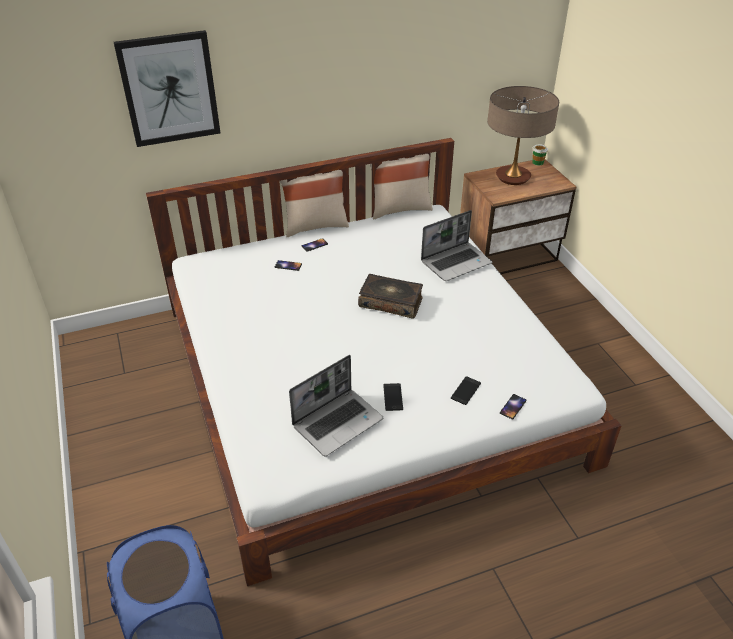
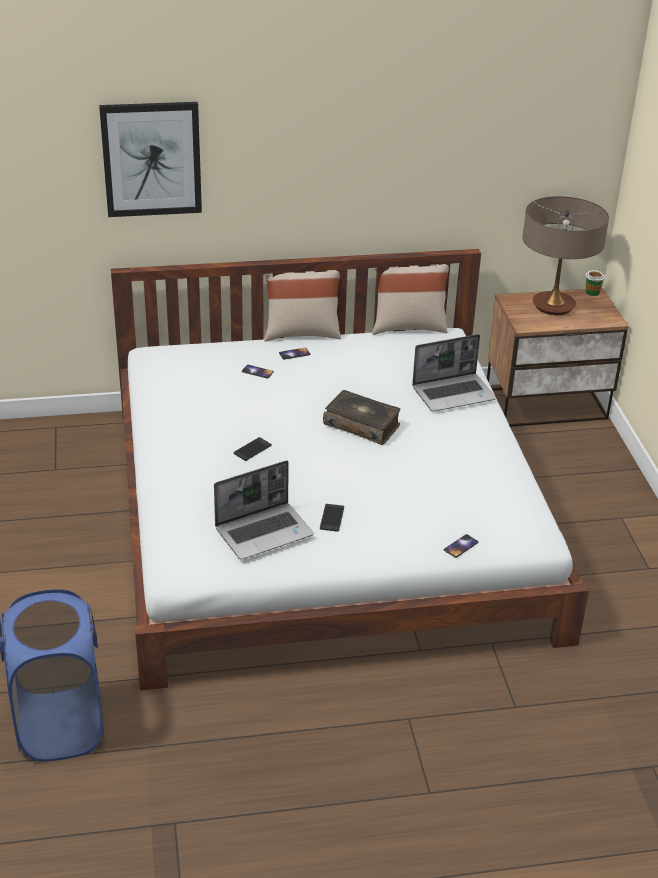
camera: 10 degrees right, 5 degrees down
(465, 391) = (414, 524): phone -> phone (252, 449)

